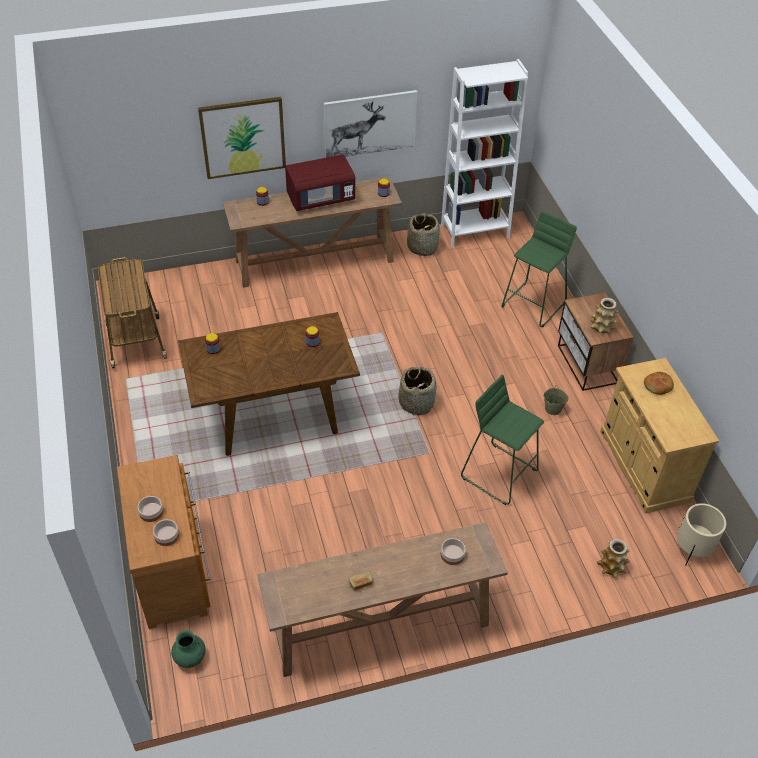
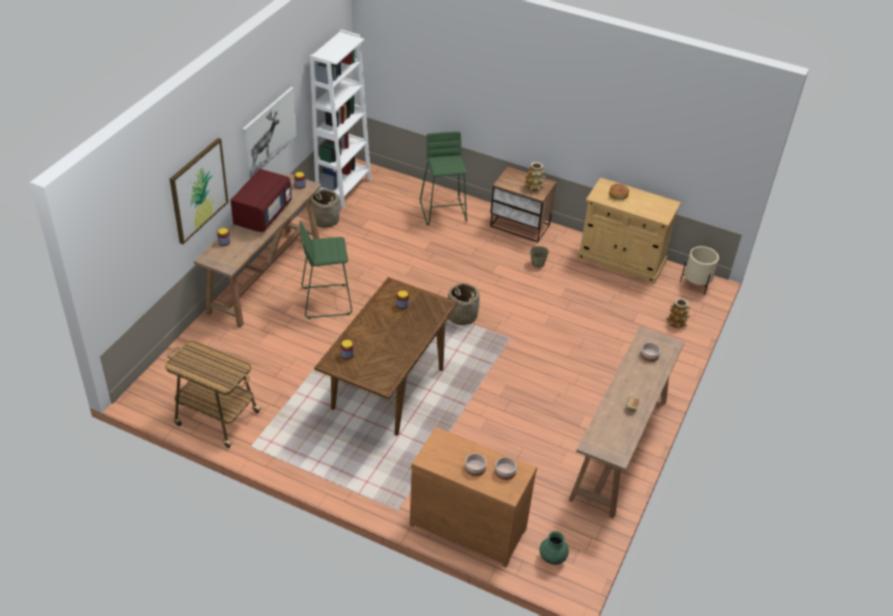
camera: 50 degrees left, 5 degrees down
(499, 473) = (561, 319): green stool -> green stool (326, 301)

